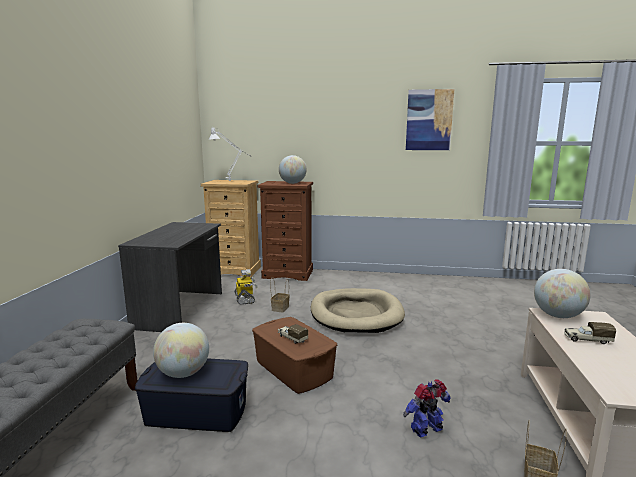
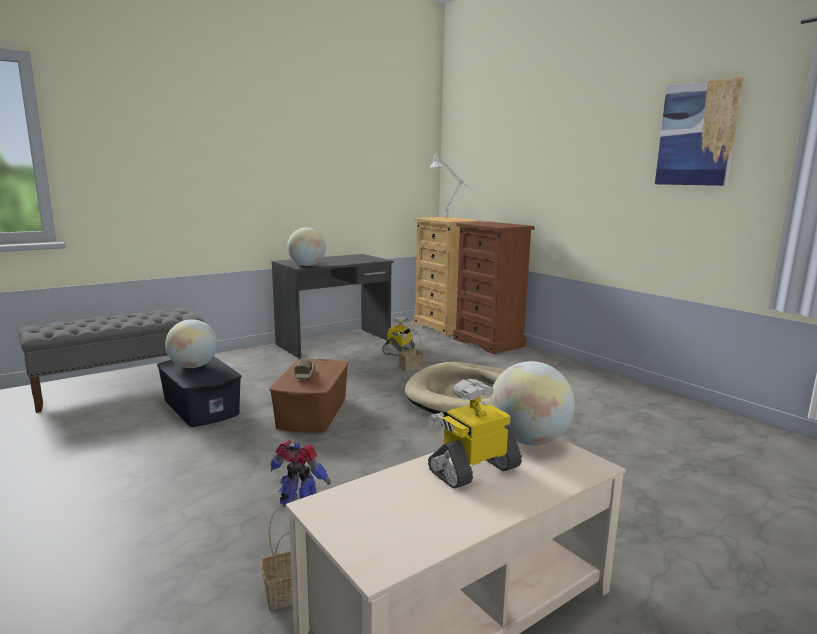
camera: 45 degrees right, 0 degrees up
(292, 183) = (499, 225): globe -> globe (307, 265)
(587, 340) = (473, 469): toy truck -> toy robot

